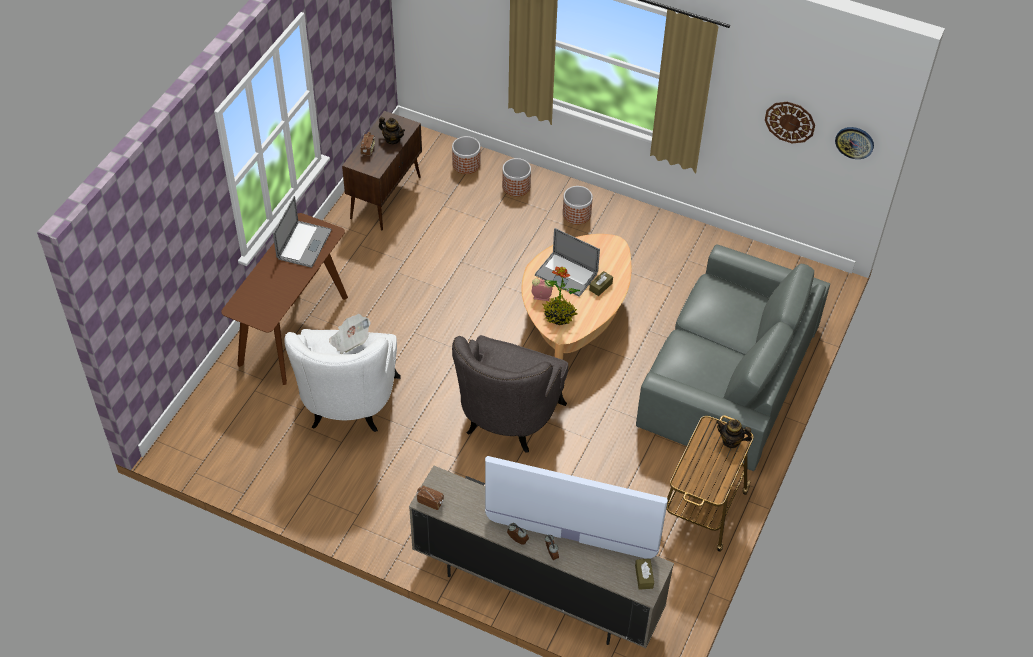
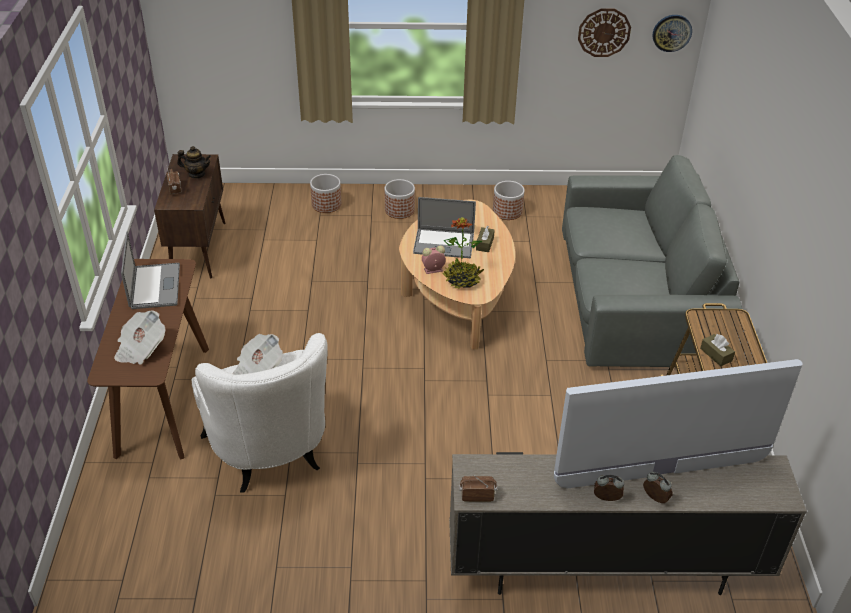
camera: 25 degrees left, 10 degrees down
(269, 297) = (140, 349): none -> newspaper
(466, 164) = (265, 200): planter -> planter (507, 211)
(507, 420) = (454, 407): grey armchair -> none
(644, 577) = (770, 482): brown tissue box -> brown tissue box (716, 354)
(731, 441) = (731, 323): teapot -> none

